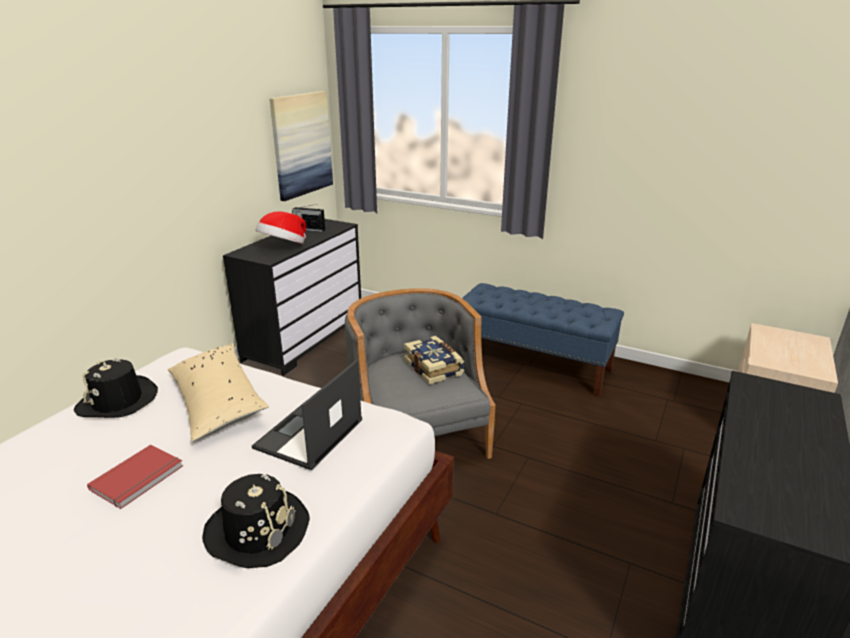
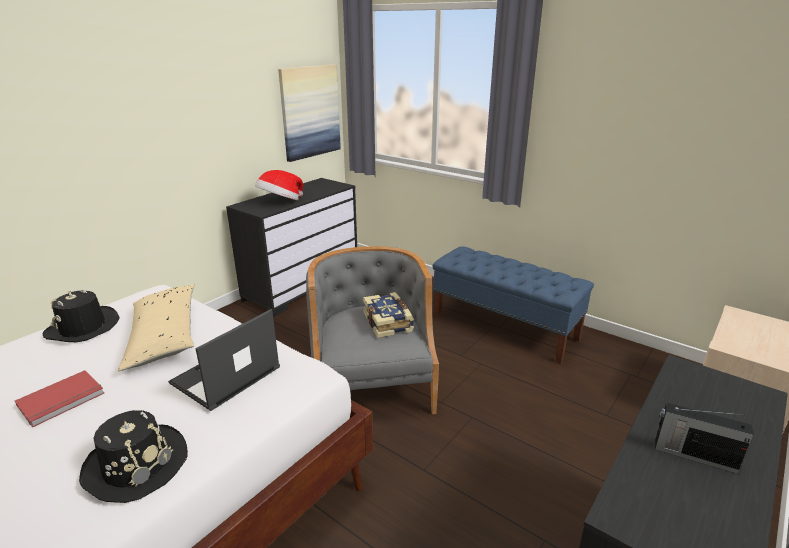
camera: 10 degrees right, 0 degrees up
(309, 229) = (310, 188): radio -> radio (693, 455)

